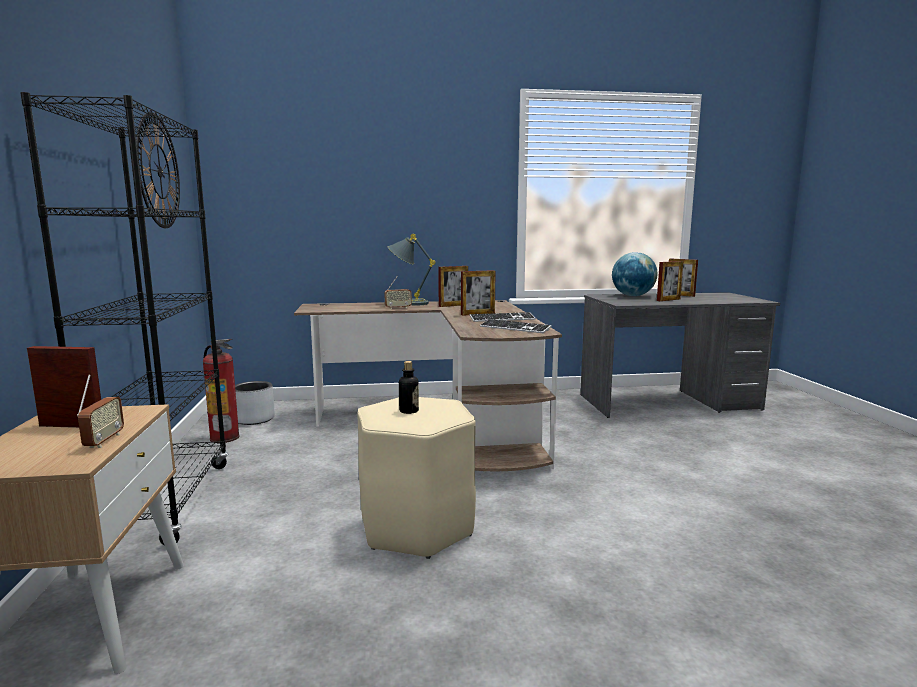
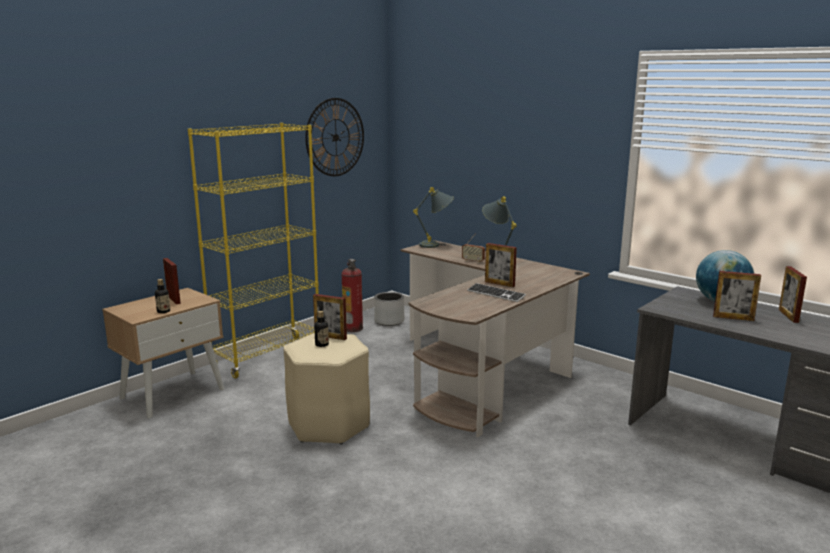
camera: 50 degrees right, 5 degrees up
(104, 441) = (163, 311): radio -> bottle
(167, 503) = (267, 356): black bookcase -> yellow bookcase
(322, 305) = (436, 245): none -> grey table lamp
(453, 305) = (520, 269): picture frame -> picture frame (330, 337)
(515, 328) = (467, 306): keyboard -> none

